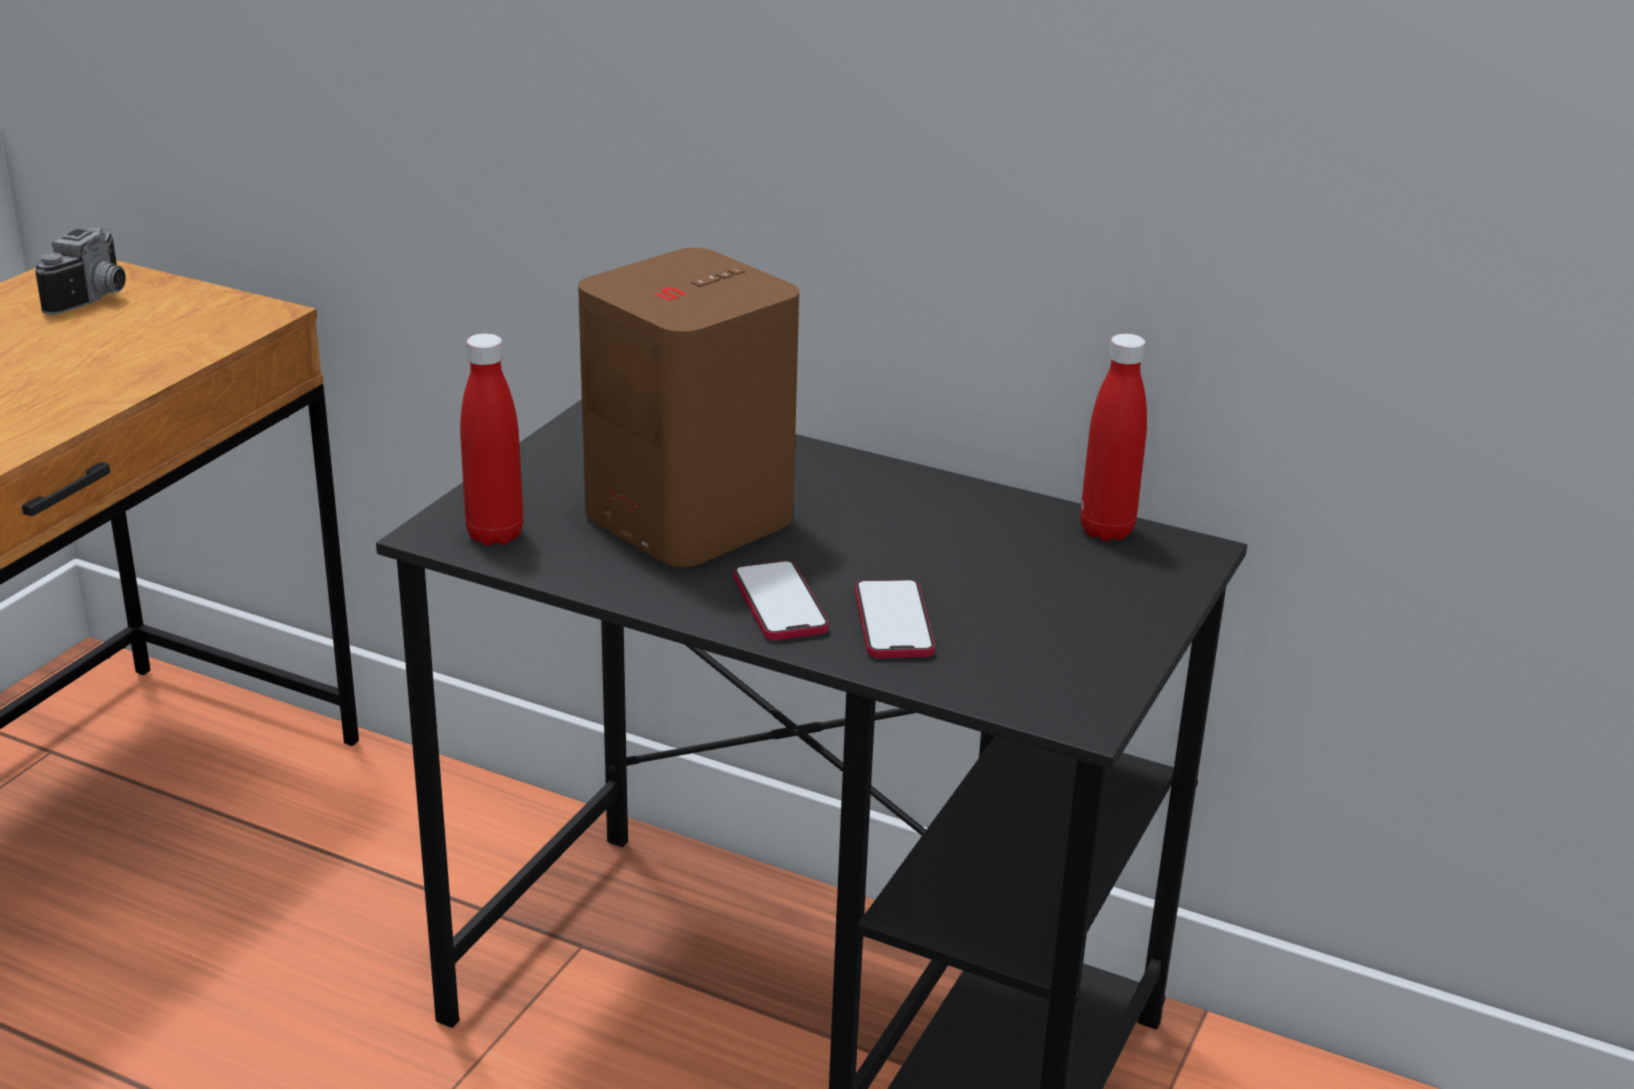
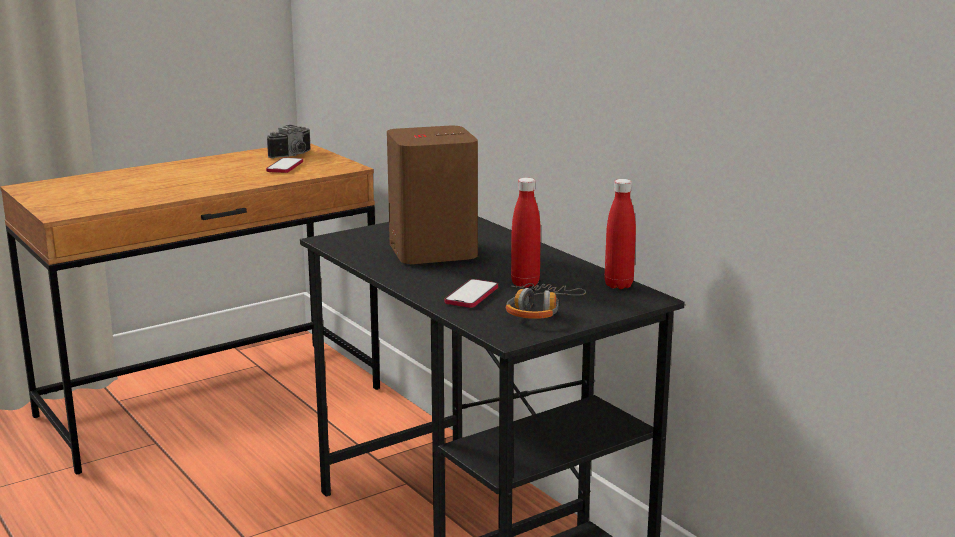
camera: 30 degrees right, 10 degrees down
(495, 534) = (347, 243): red bottle -> red bottle (525, 283)
(780, 604) = (431, 282): phone -> phone (285, 167)
(1053, 631) = (539, 310): none -> headphones

